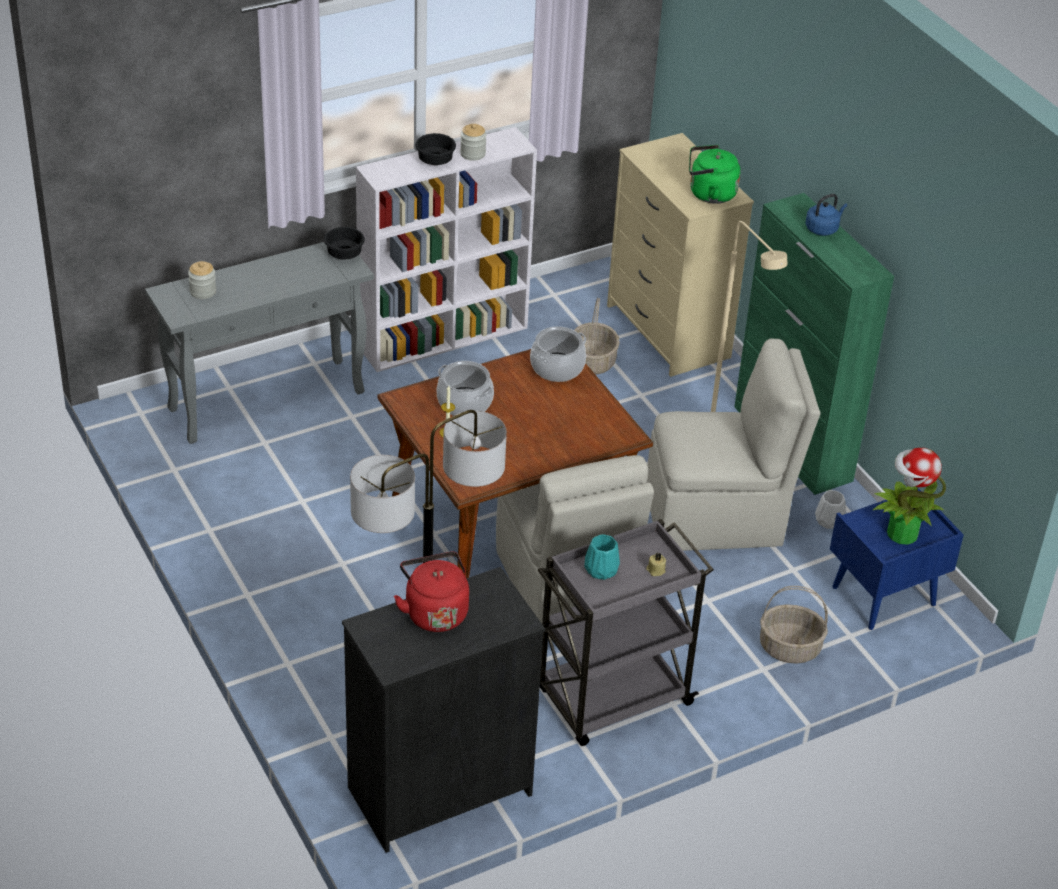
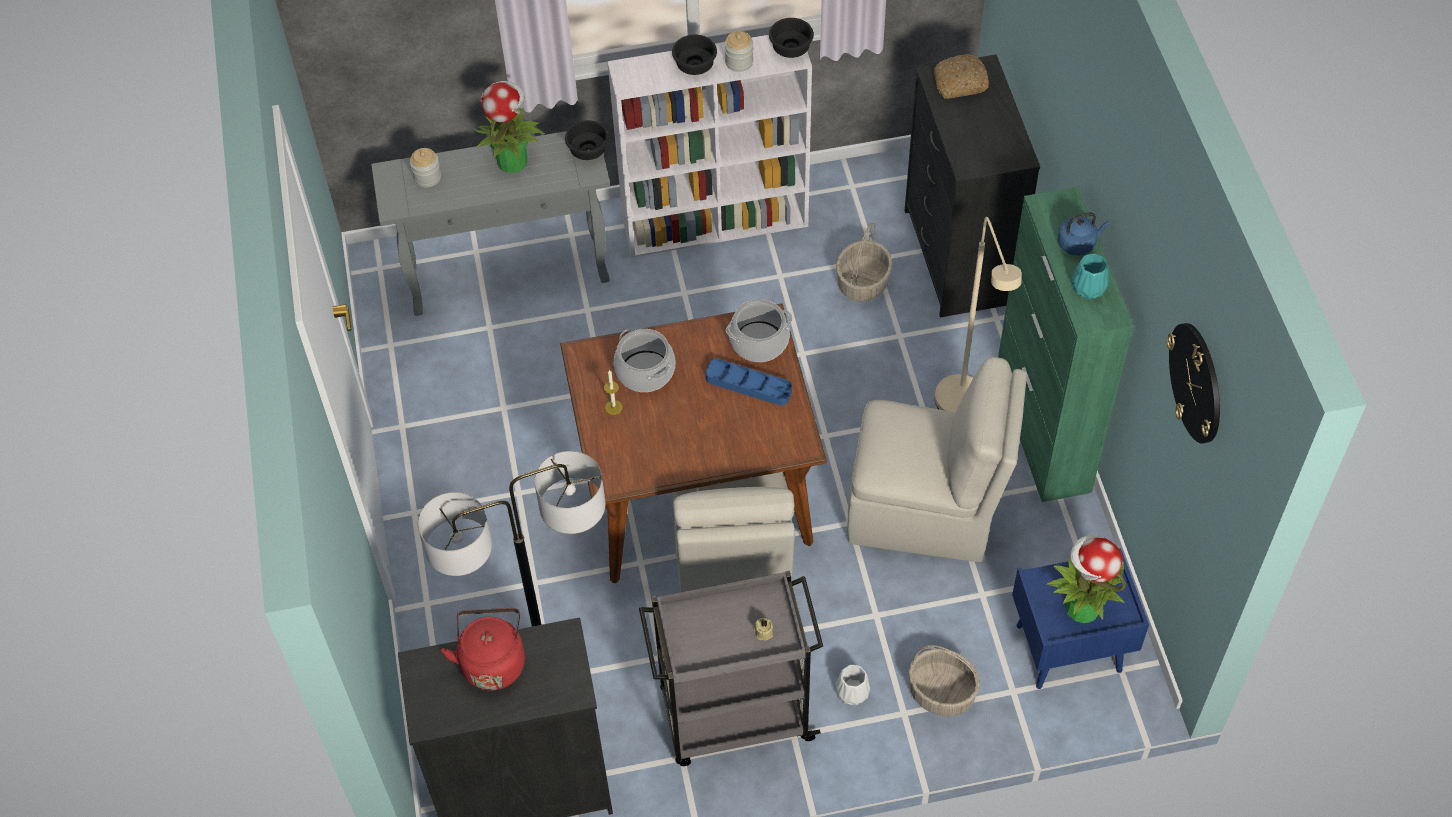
camera: 20 degrees right, 15 degrees up
(277, 269) = (512, 160): none -> potted plant
(512, 140) = (789, 48): none -> black bowl
(561, 399) = (748, 385): none -> blue tray
(601, 569) = (707, 619): turquoise vase -> turquoise vase (1089, 287)
(661, 154) = (959, 83): none -> bread
(667, 332) = (958, 256): beige dresser -> black dresser
(709, 194) = (993, 148): green kettle -> none
(828, 521) = (1044, 539): white vase -> white vase (851, 692)
(980, 278) = (1196, 382): none -> wall clock

